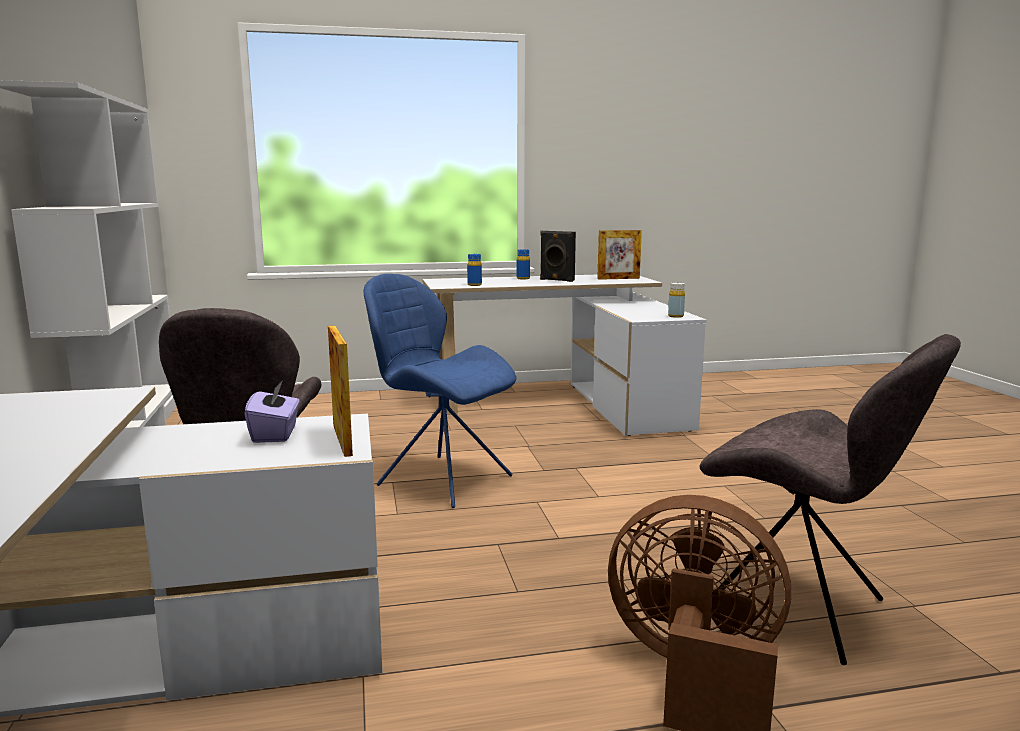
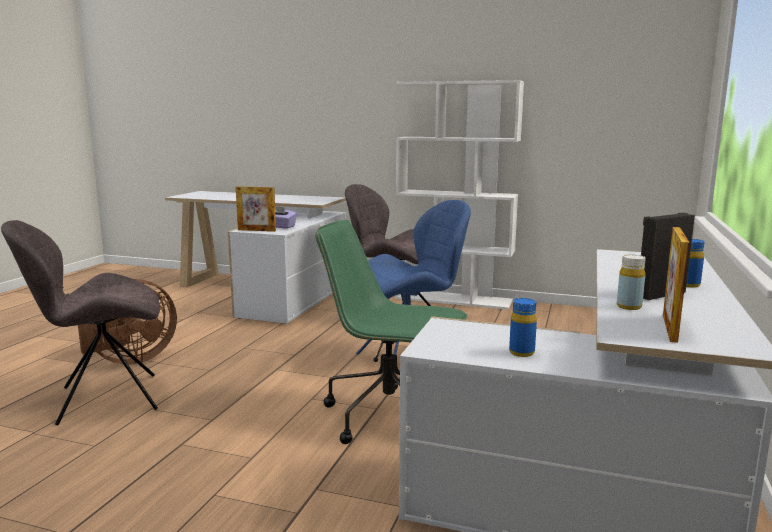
camera: 120 degrees right, 0 degrees up
(474, 285) = (619, 261): blue bottle -> blue bottle (521, 352)
(582, 460) = (390, 417): none -> green office chair
(675, 316) = (441, 345): yellow bottle -> yellow bottle (629, 306)

